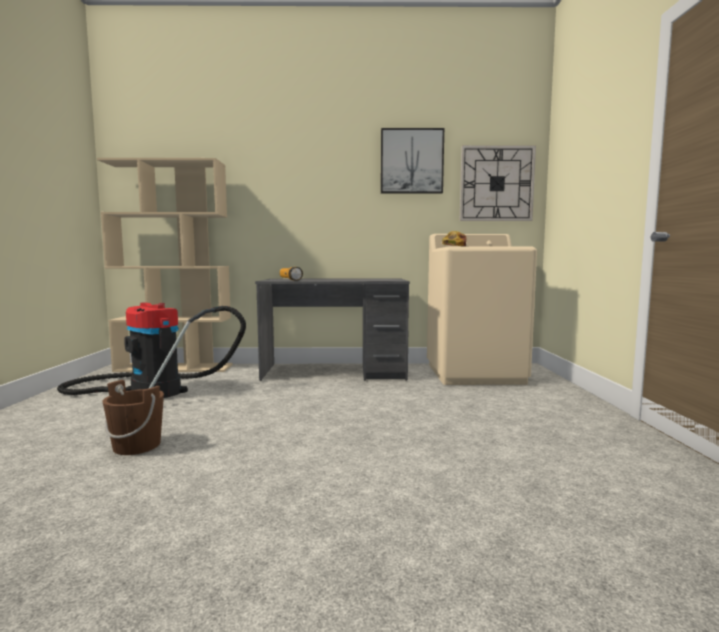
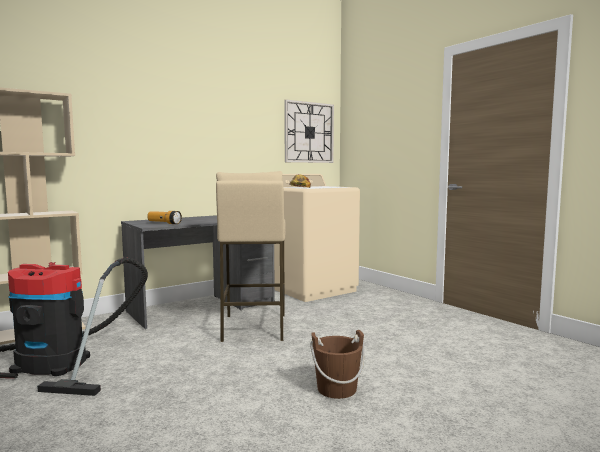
camera: 35 degrees left, 0 degrees up
(137, 446) = (148, 413): brown bucket -> brown bucket (336, 389)
(346, 398) = (253, 327): none -> beige stool
(411, 161) = (247, 109): picture -> none

